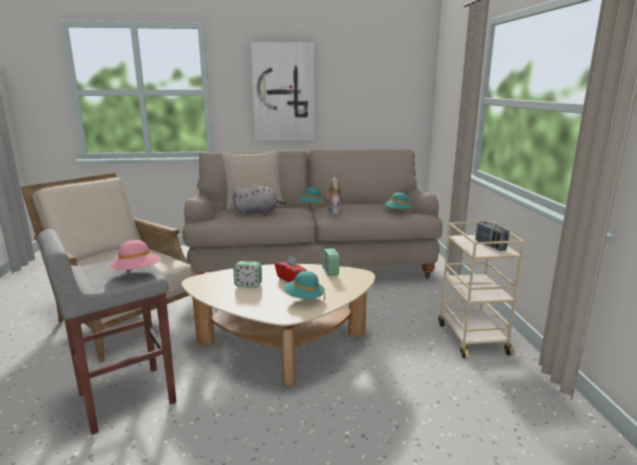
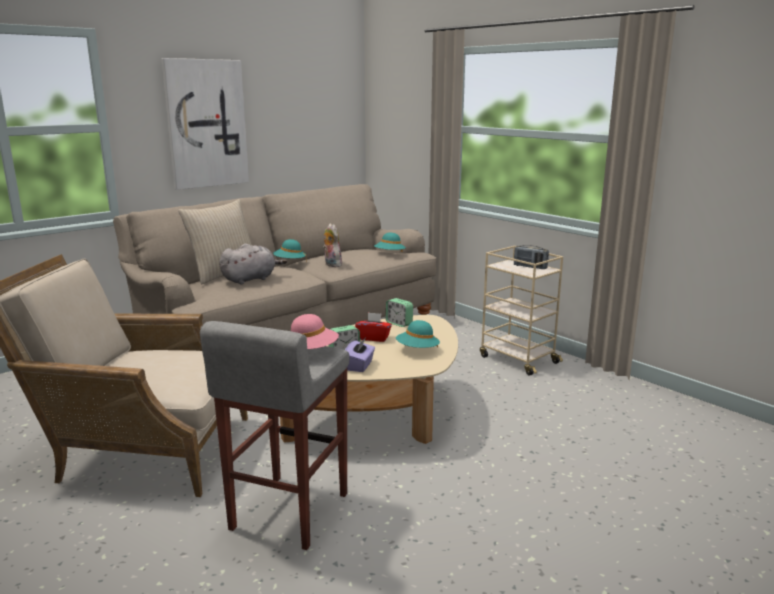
camera: 35 degrees left, 0 degrees up
(240, 298) = (359, 366): none -> purple tissue box

